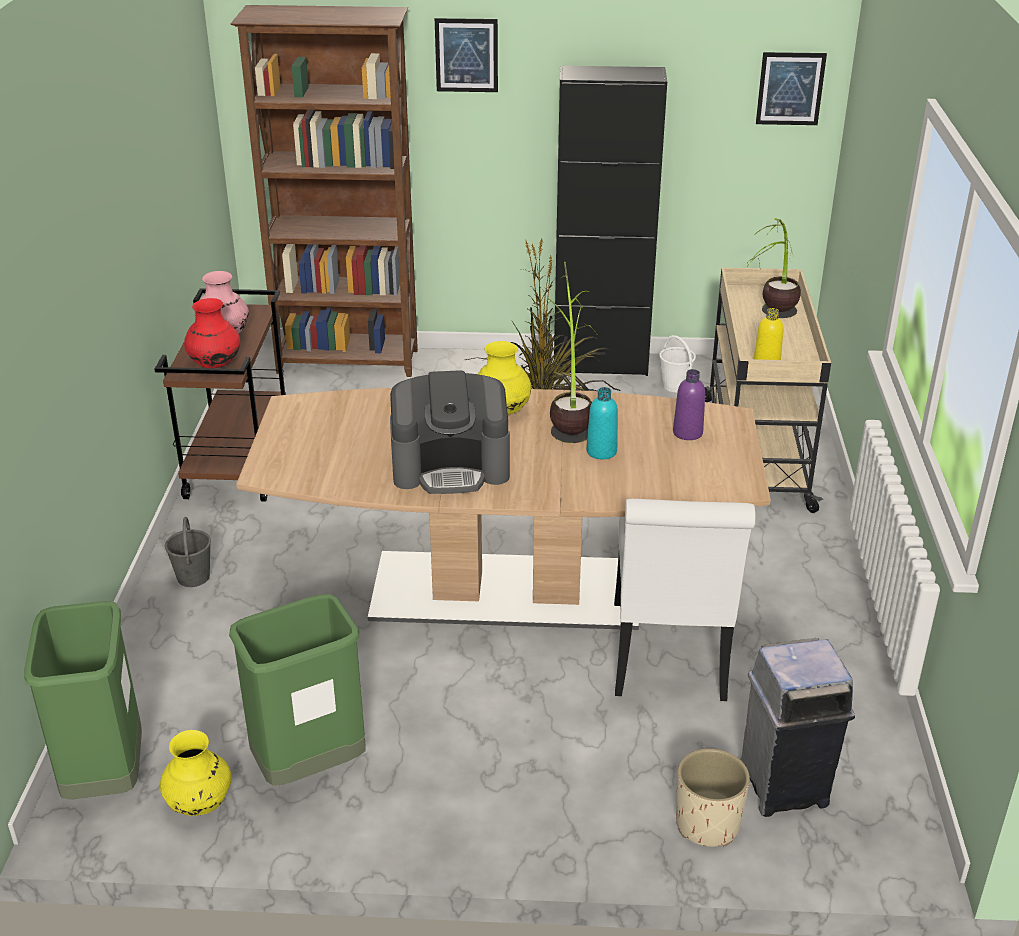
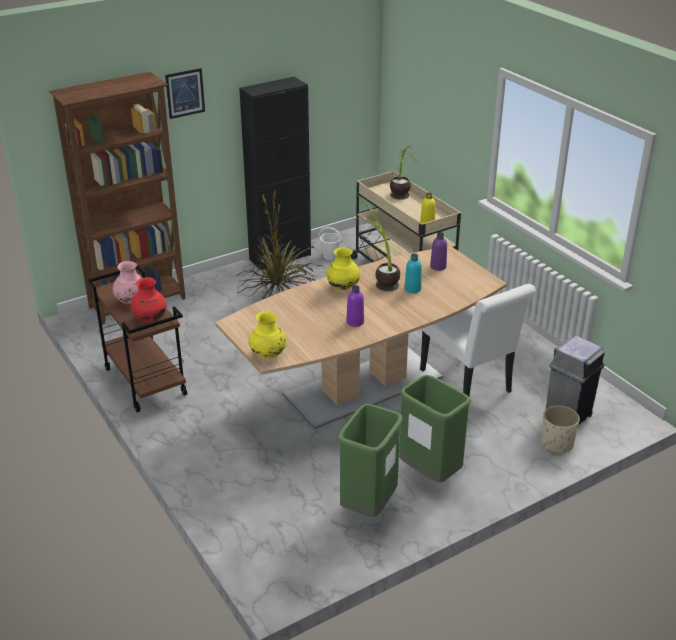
camera: 35 degrees left, 0 degrees up
(105, 777) = (275, 560): green trash can -> green trash can (429, 472)
(193, 577) = (196, 449): grey bucket -> none
(200, 804) = (337, 547): yellow vase -> yellow vase (268, 355)
(451, 467) = (355, 322): coffee machine -> purple bottle
(790, 88) = (355, 74): picture -> none

